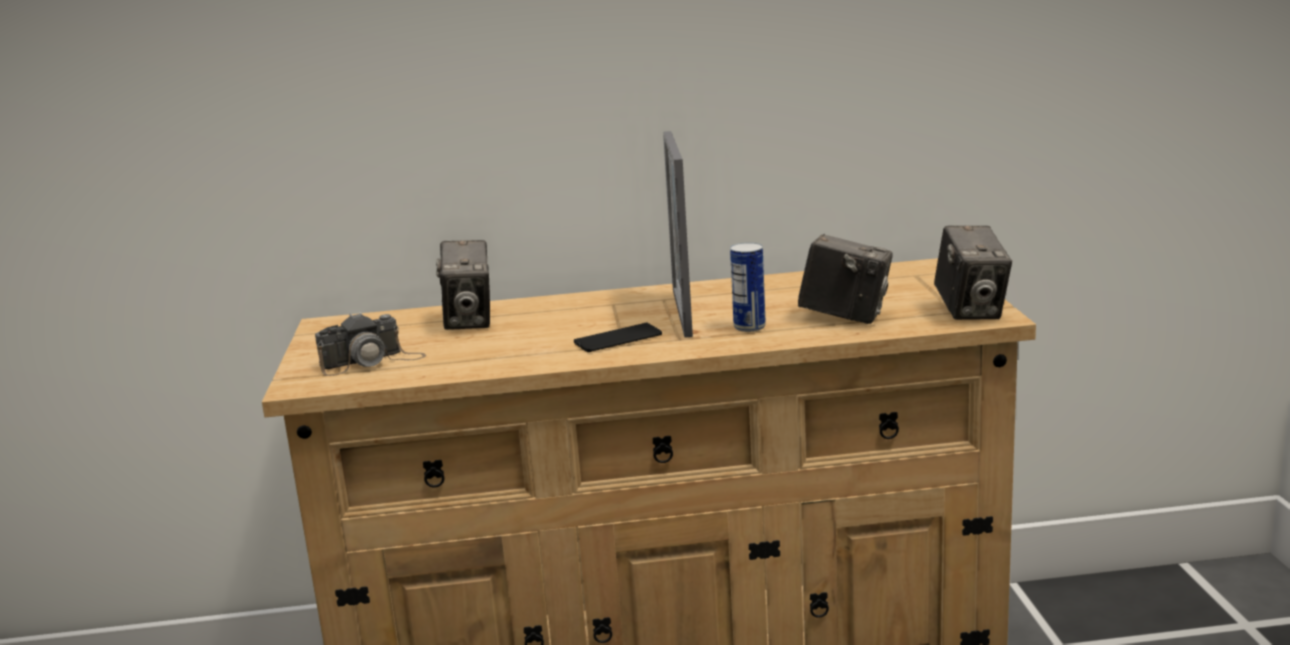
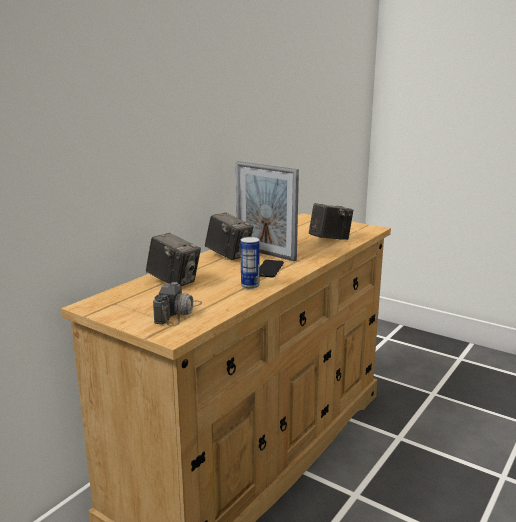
camera: 50 degrees left, 0 degrees up
(749, 327) = (307, 251): can -> can (250, 285)
(971, 311) = (362, 228): camera -> camera (229, 255)

